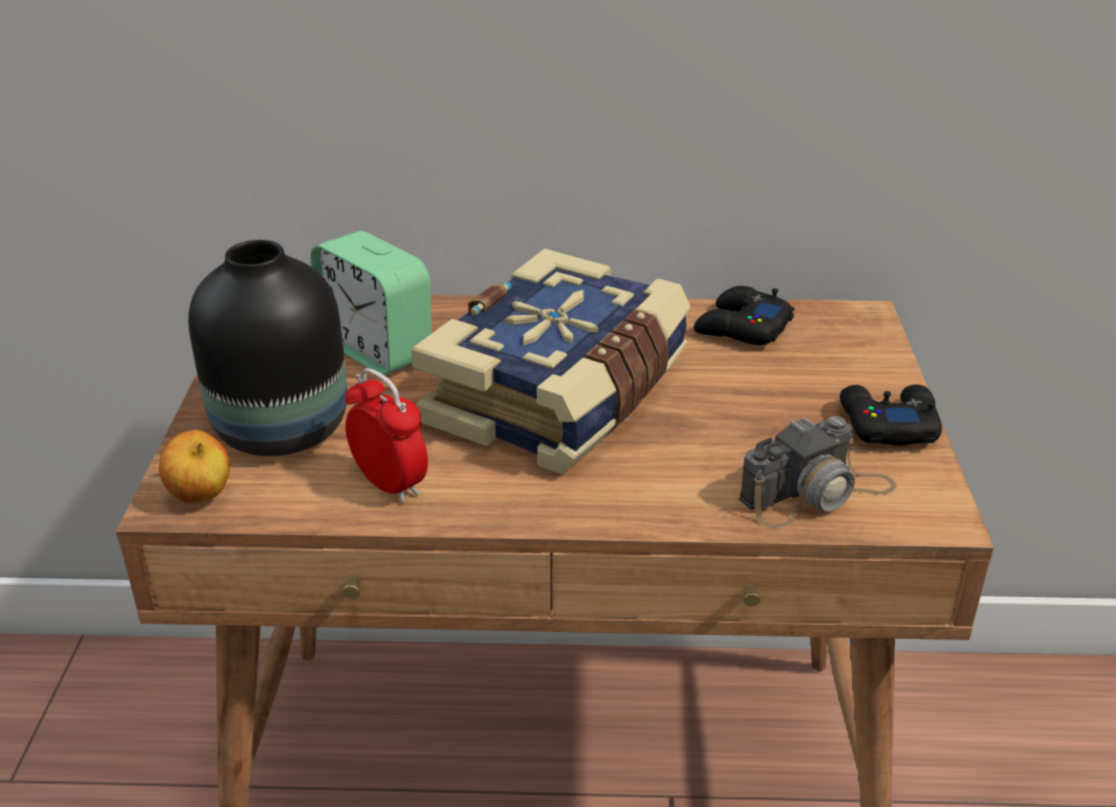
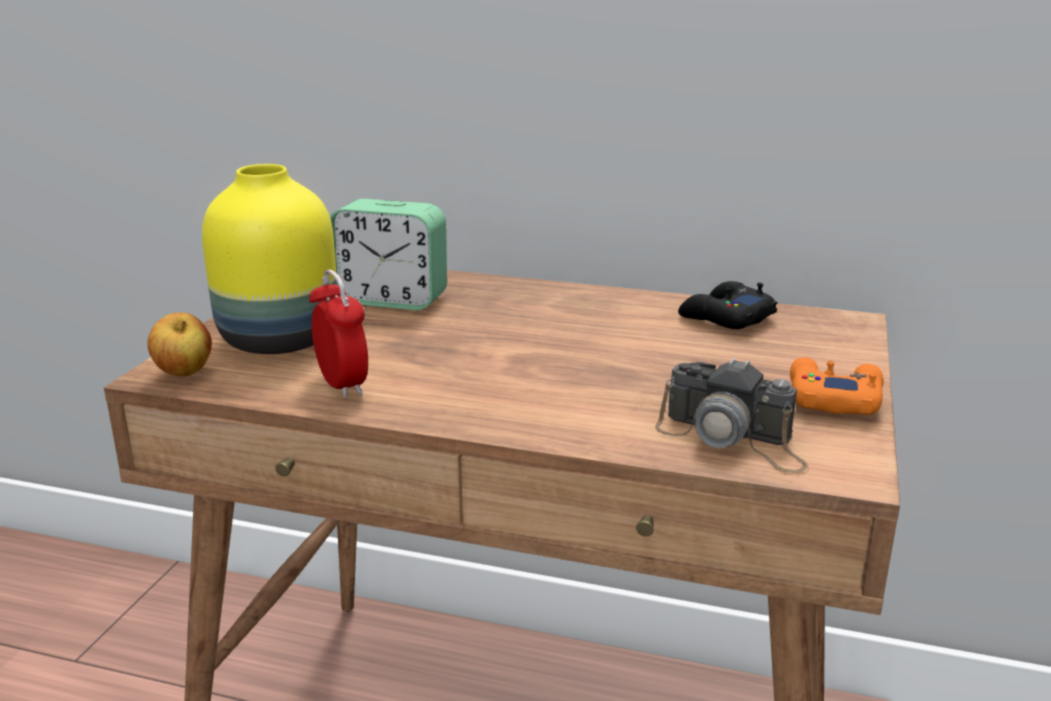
camera: 15 degrees right, 10 degrees down
(285, 429) = (283, 340): black vase -> yellow vase
(376, 350) = (391, 299): alarm clock -> alarm clock turned 45 degrees counterclockwise
(562, 396) = (531, 345): book -> none
(817, 493) = (733, 439): camera -> camera turned 45 degrees clockwise
(887, 424) = (833, 398): black game controller -> orange game controller

